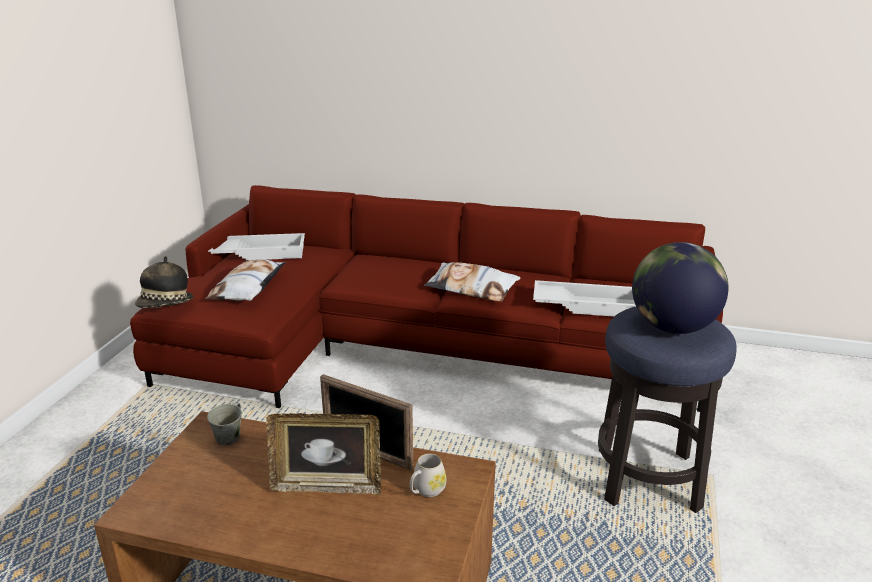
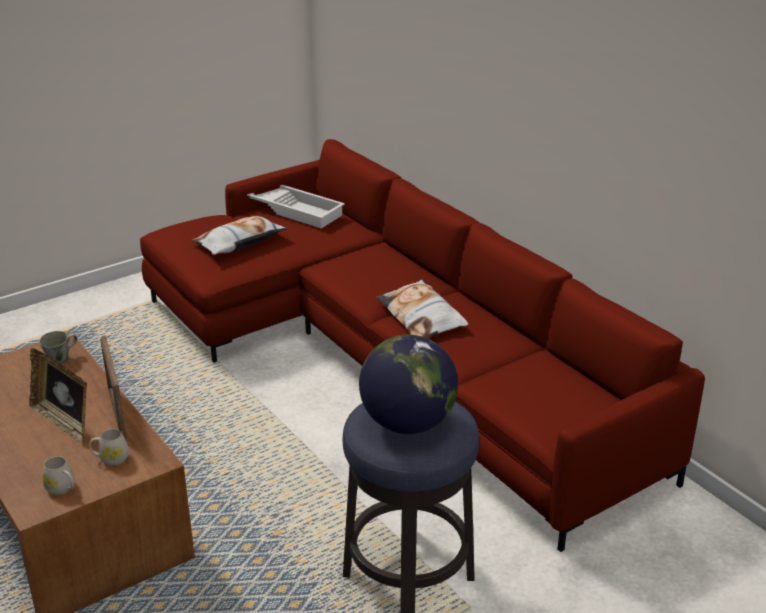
camera: 40 degrees right, 5 degrees up
(165, 305) = (164, 235): hat -> none
(427, 540) = (62, 488): none -> white mug
(586, 305) = (495, 379): white tray -> none

